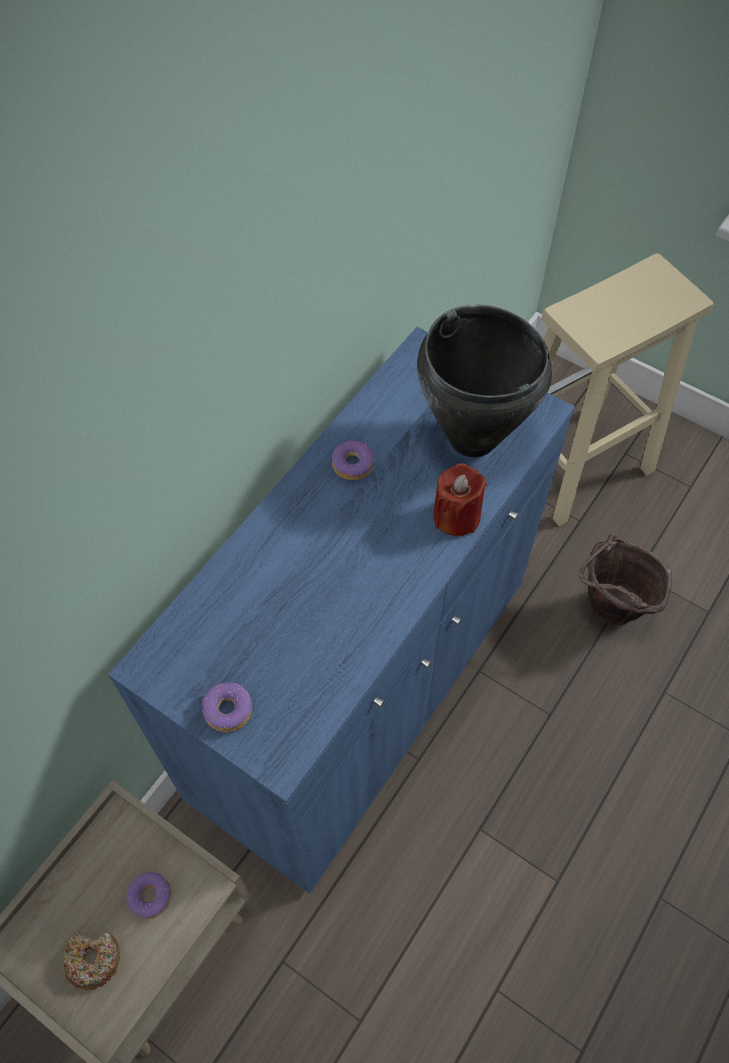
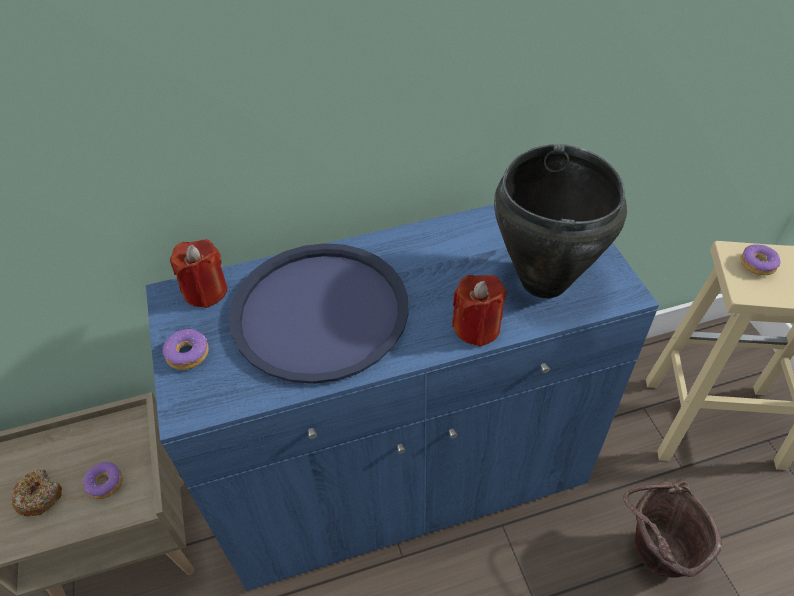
camera: 40 degrees right, 10 degrees down
(179, 640) = (205, 291): none -> red candle
(310, 588) = (320, 312): none -> blue tray
(353, 464) = (432, 250): donut -> donut (757, 264)

